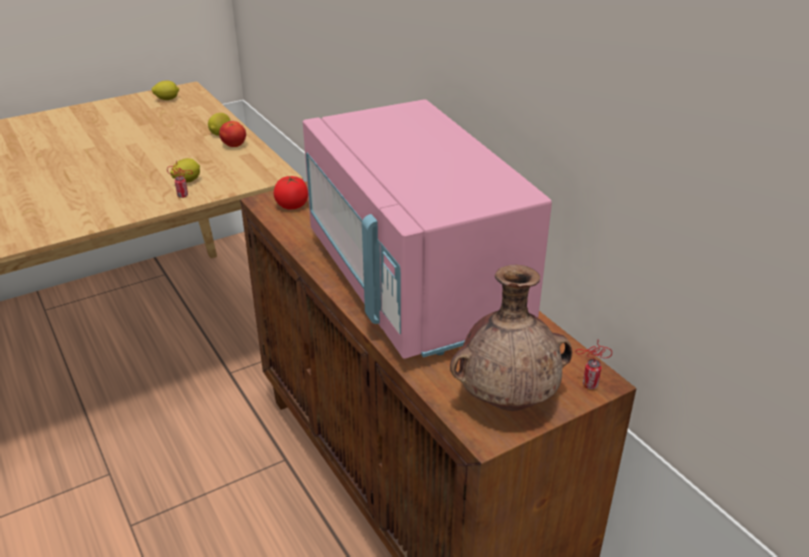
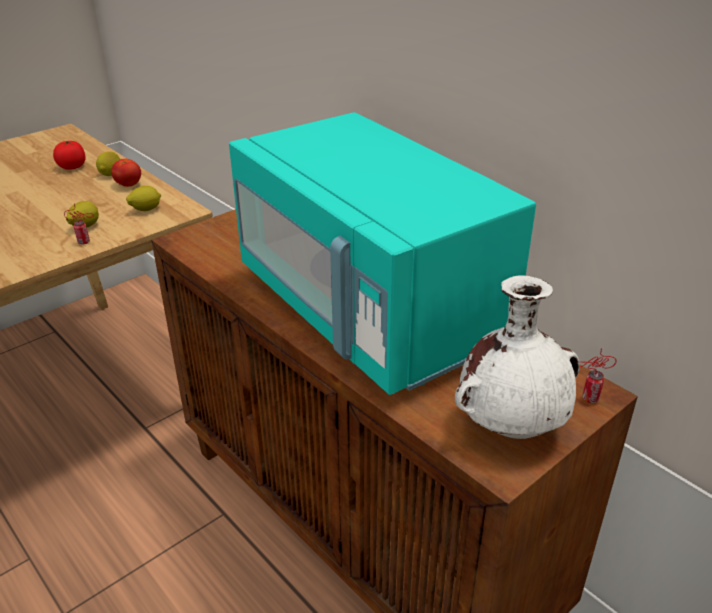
camera: 10 degrees left, 0 degrees up
(167, 99) = (42, 144): lemon -> lemon (146, 210)
(292, 205) = (211, 241): tomato -> tomato (72, 167)
(414, 283) = (369, 311): pink microwave -> turquoise microwave
(508, 400) = (512, 426): brown vase -> white vase

